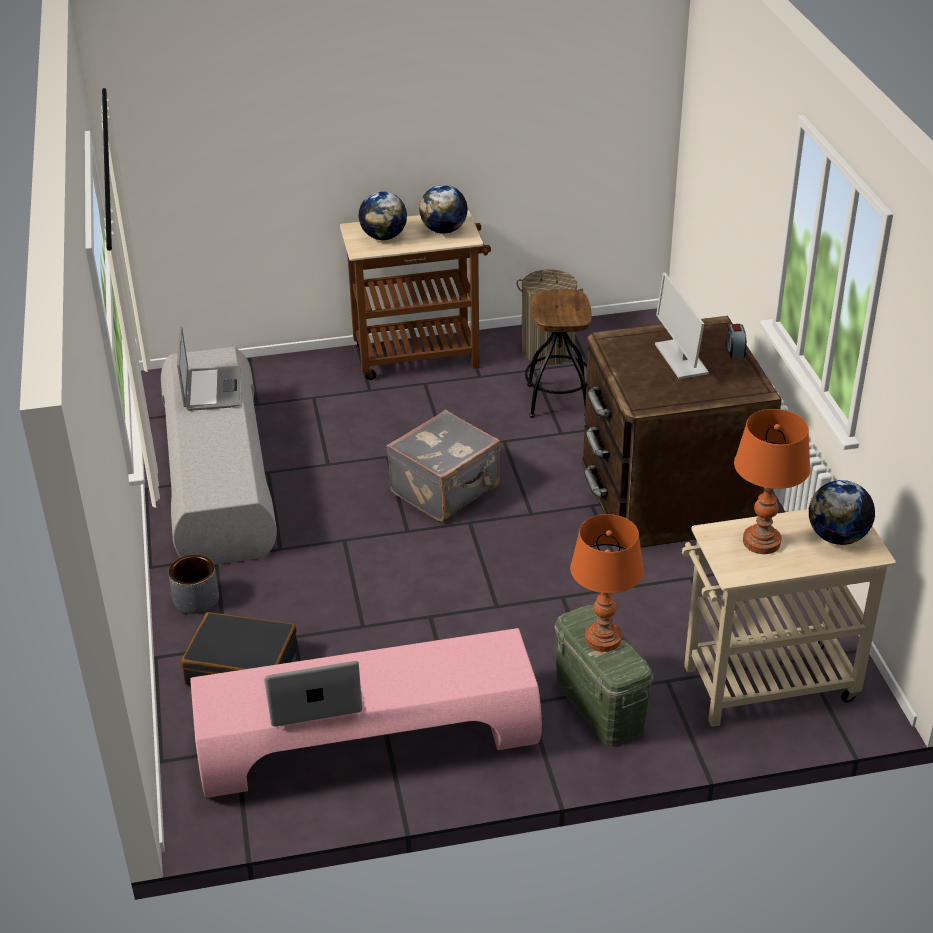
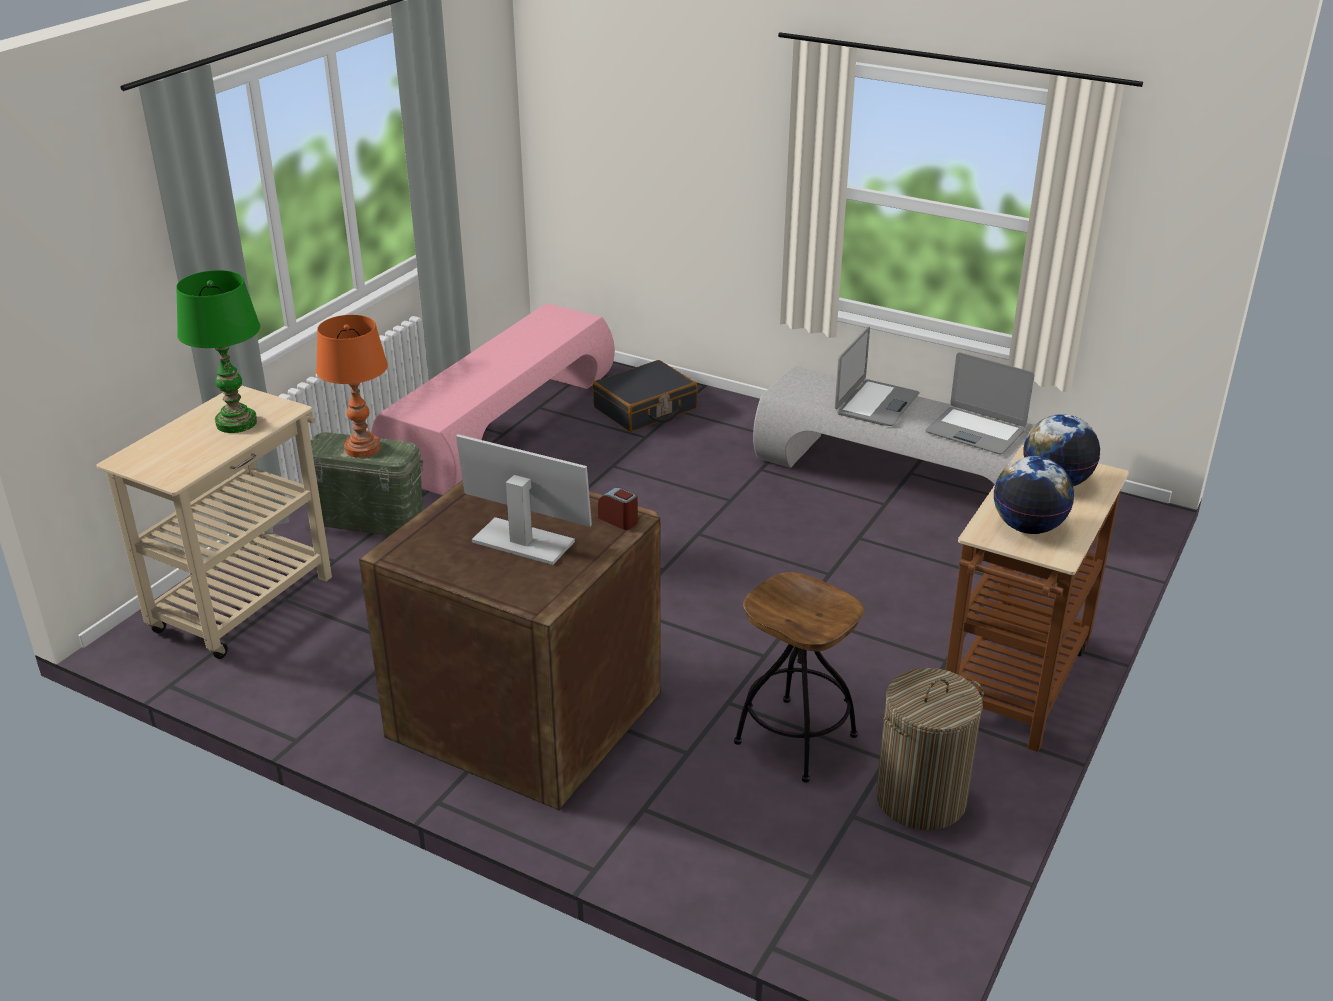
camera: 130 degrees right, 5 degrees down
(196, 600) = (746, 417): grey planter -> none
(313, 698) = (513, 342): laptop -> laptop (876, 404)
(446, 490) = (728, 580): grey suitcase -> none
(735, 350) = (479, 585): alarm clock -> alarm clock (619, 520)
(761, 542) = (236, 423): orange table lamp -> green table lamp
(836, 537) = (169, 457): globe -> none

